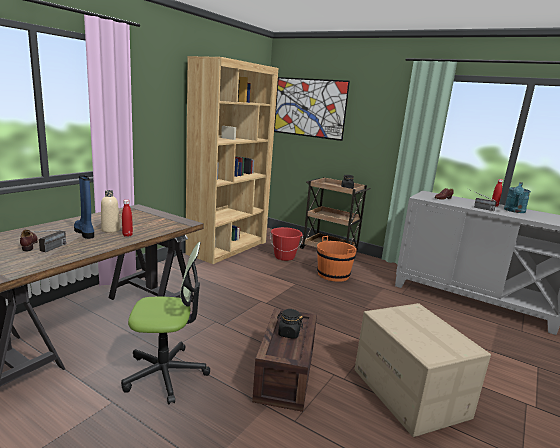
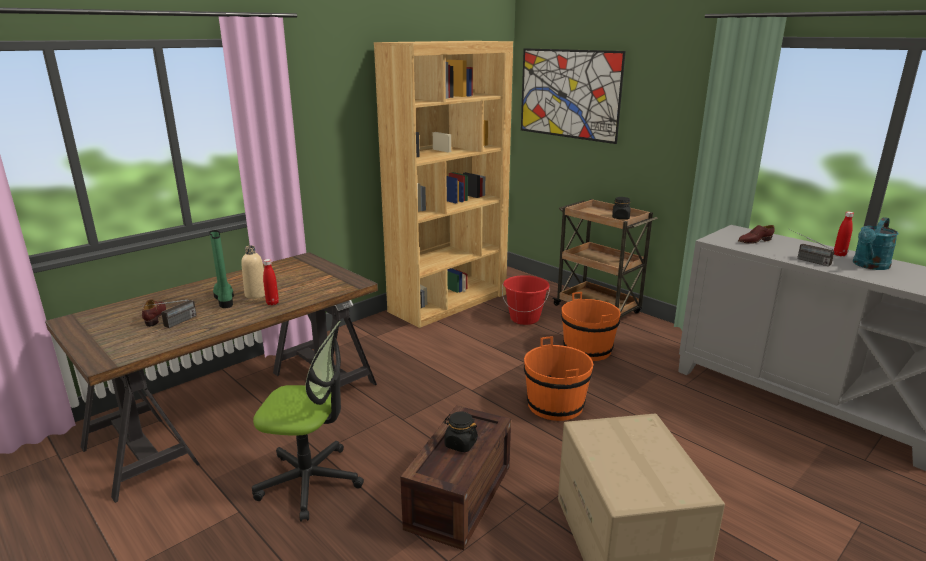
camera: 15 degrees right, 5 degrees up
(85, 233) = (224, 299): blue boot -> green boot
(327, 309) = (555, 405): none -> orange bucket

